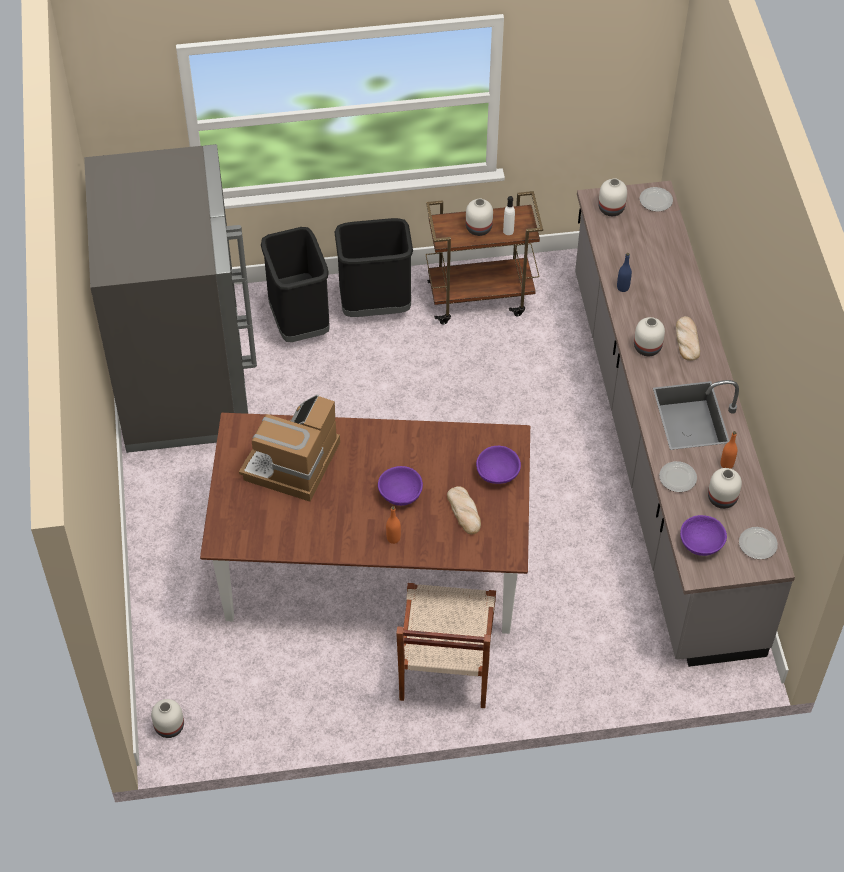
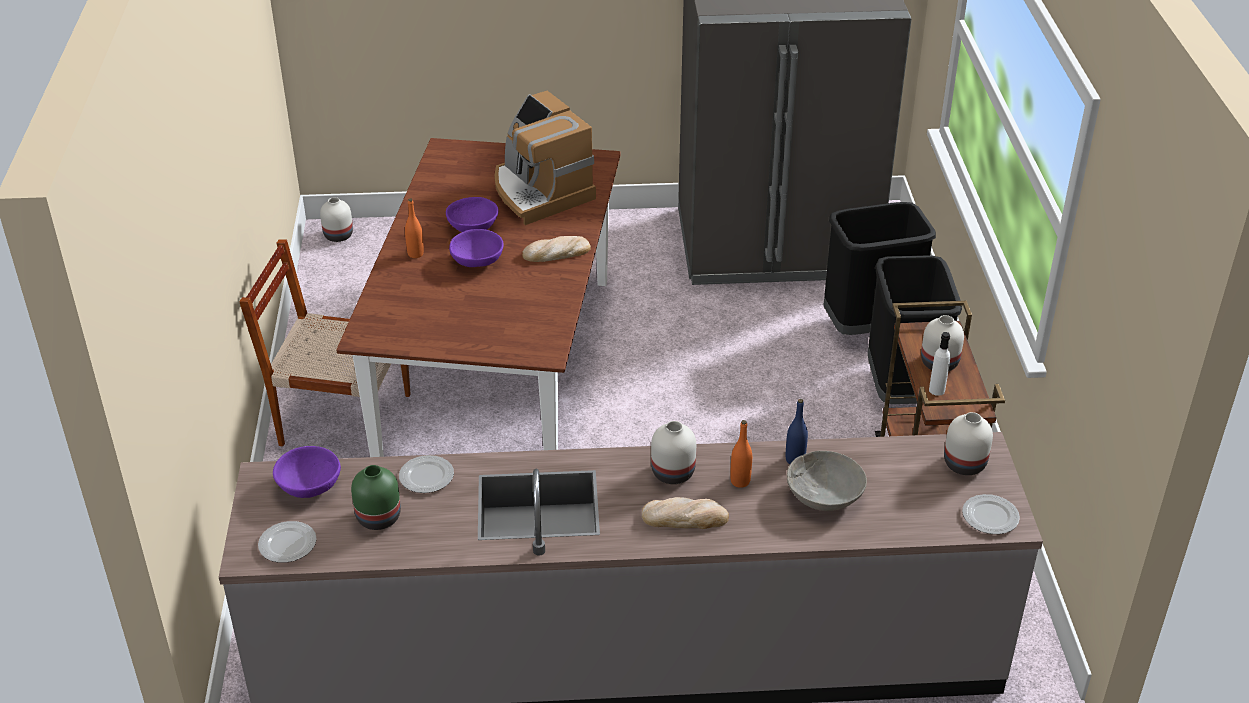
camera: 95 degrees right, 15 degrees down
(292, 463) = (539, 192): coffee machine -> coffee machine turned 150 degrees counterclockwise
(464, 511) = (438, 306): bread -> bread (556, 253)
(497, 473) = (489, 335): purple bowl -> purple bowl (472, 227)
(653, 274) = (824, 495): none -> grey bowl
(722, 498) = (379, 518): white vase -> green vase
(726, 464) = (438, 531): orange bottle -> orange bottle (740, 481)

